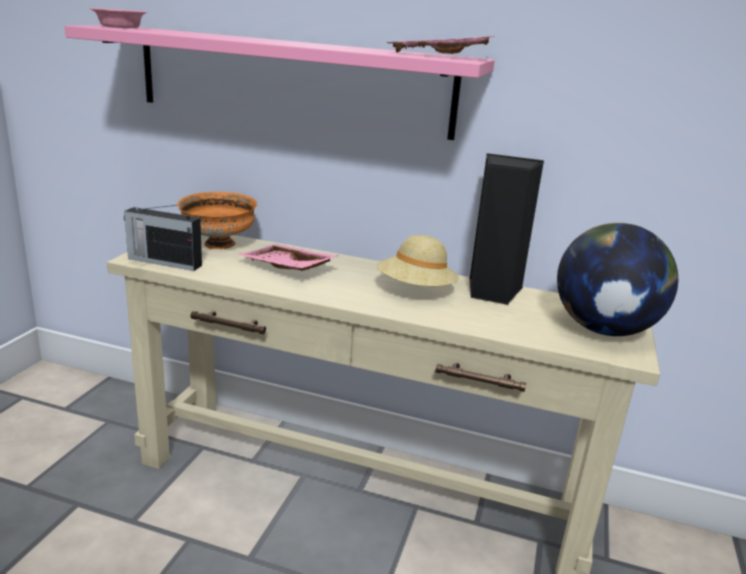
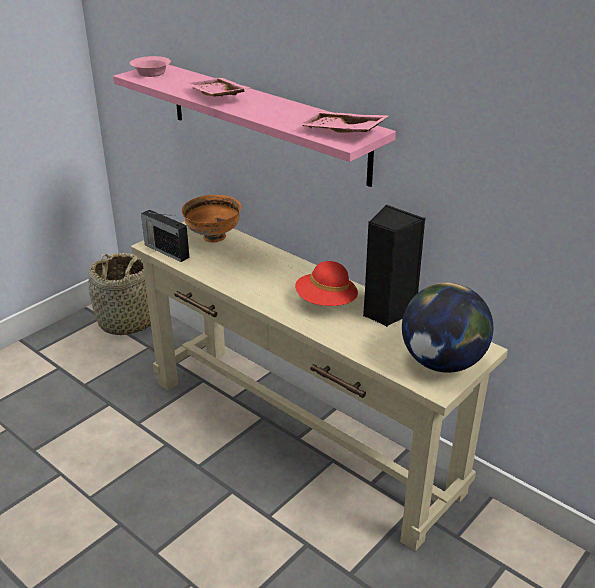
camera: 25 degrees right, 10 degrees up
(64, 396) = (127, 321): none -> basket
(285, 268) = (245, 267): pink tray -> pink tray (215, 96)
(415, 290) = (326, 302): beige hat -> red hat

